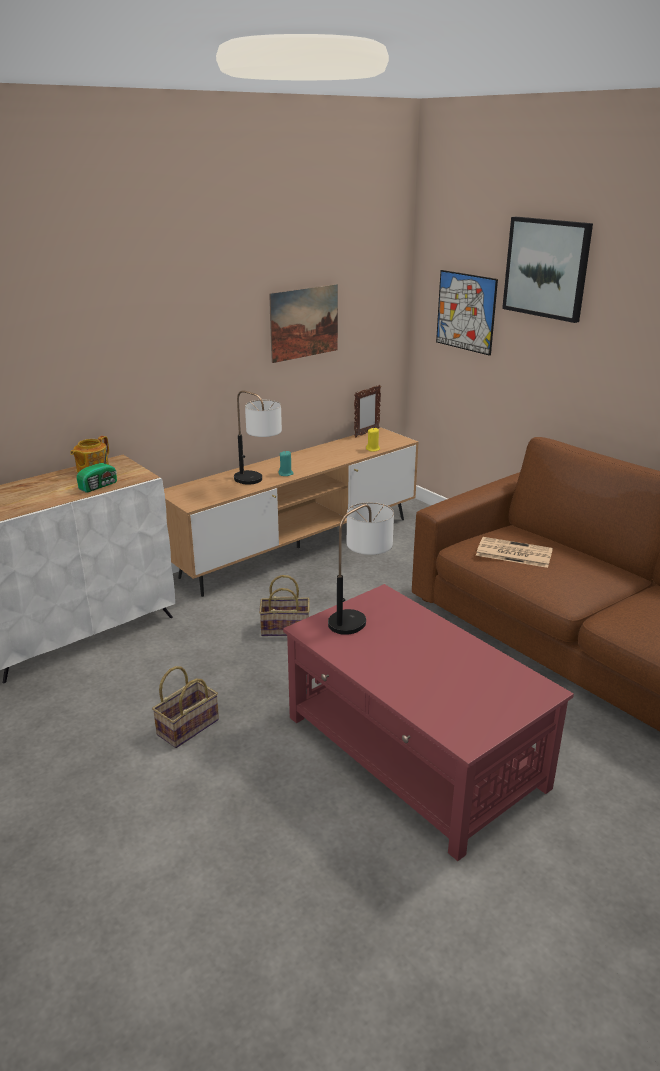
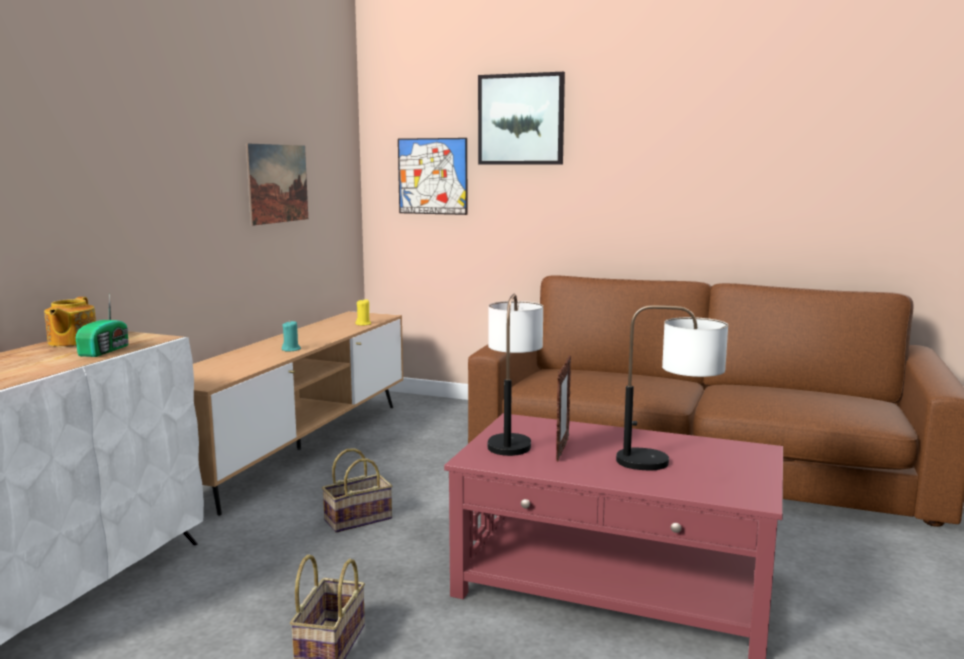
camera: 30 degrees left, 15 degrees down
(258, 482) = (267, 359): table lamp -> table lamp (668, 463)
(366, 433) = (340, 316): picture frame -> picture frame (562, 450)
(513, 553) = (581, 378): newspaper -> none

